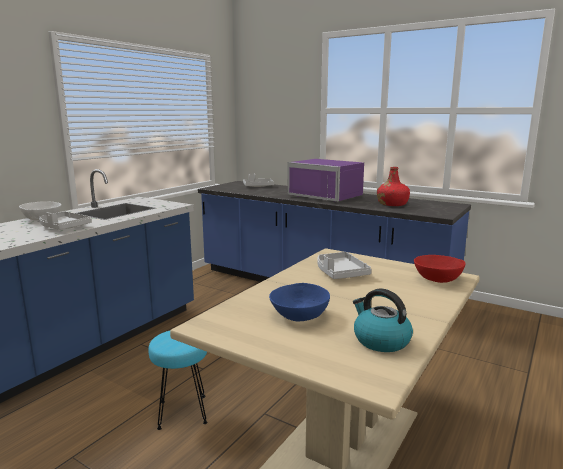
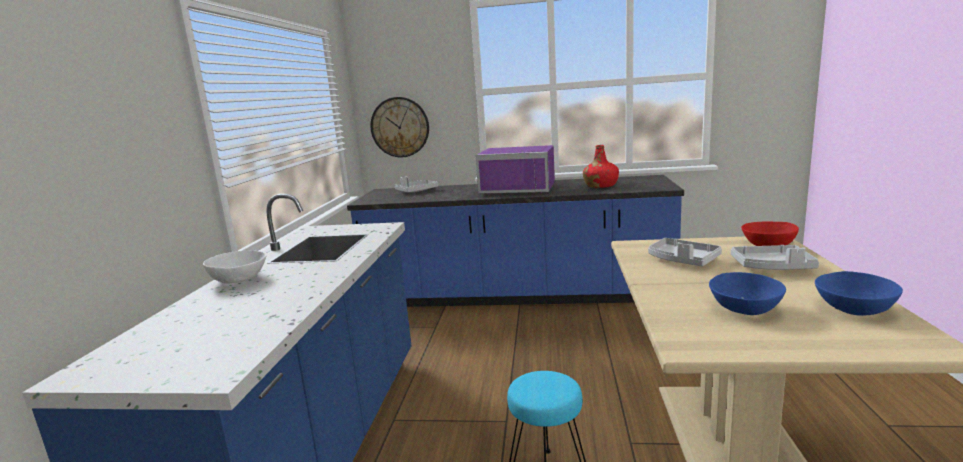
camera: 25 degrees left, 0 degrees up
(63, 227) = (304, 282): grey tray -> grey tray (772, 267)
(264, 134) = (400, 127): none -> wall clock
(380, 340) = (854, 309): kettle -> blue bowl

